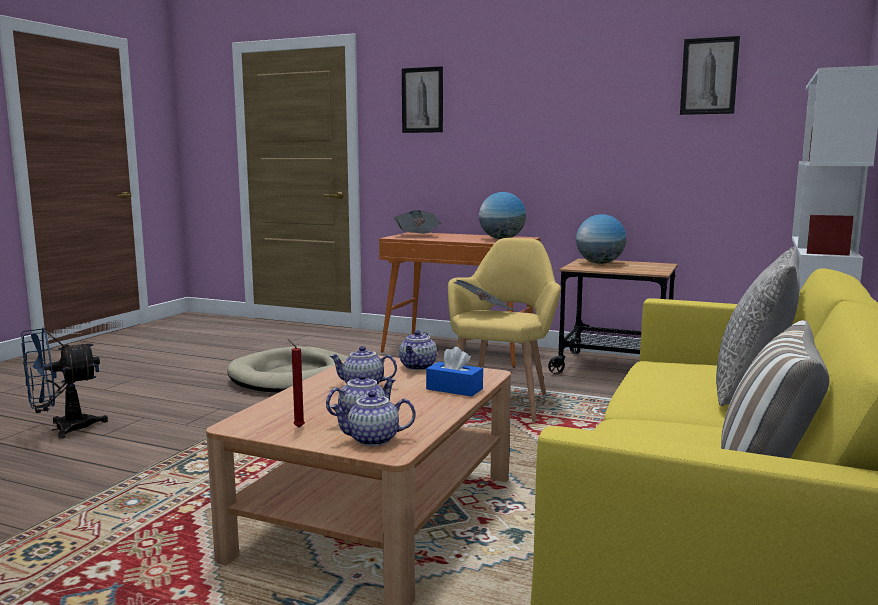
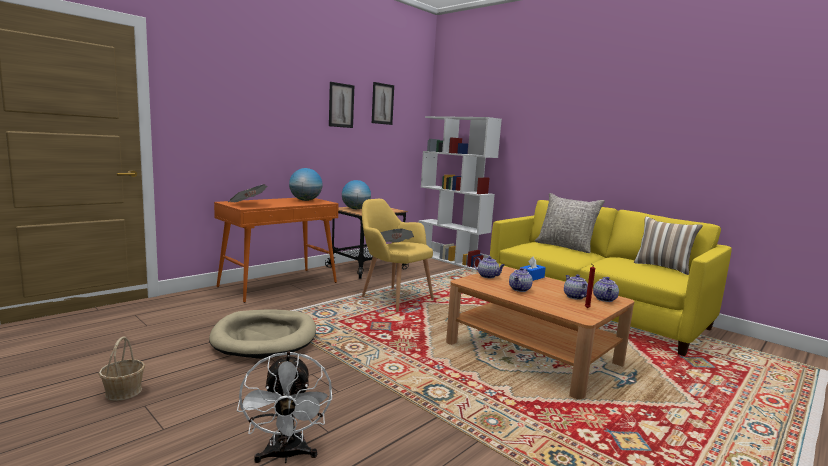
camera: 70 degrees left, 0 degrees up
(63, 429) = (286, 455): blue fan -> white fan
(158, 367) = (124, 391): none -> basket
(422, 100) = (217, 92): picture -> picture (341, 105)

